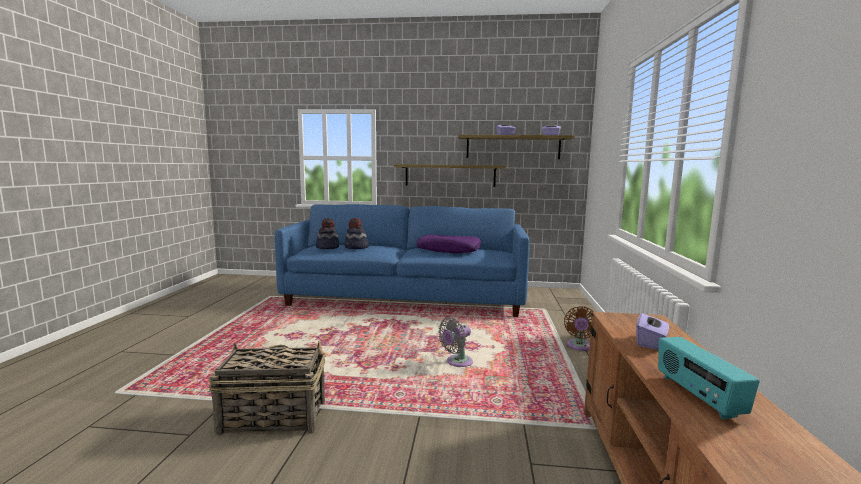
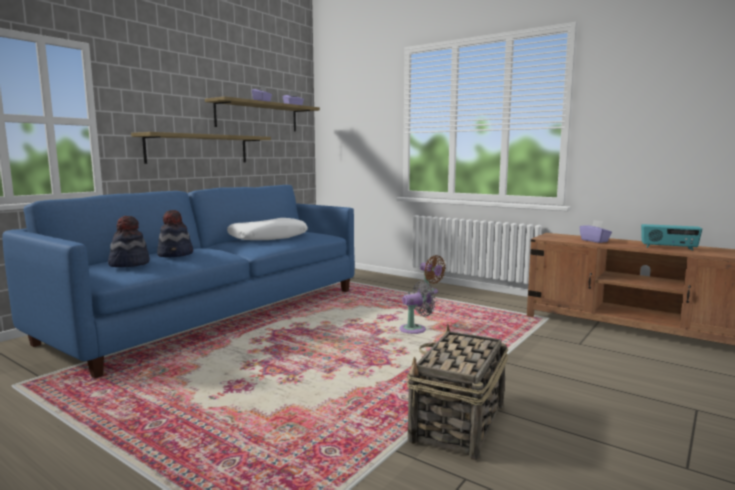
camera: 60 degrees left, 0 degrees up
(449, 250) = (268, 237): purple pillow -> white pillow
(457, 362) = (415, 329): grey fan -> grey fan turned 105 degrees counterclockwise

